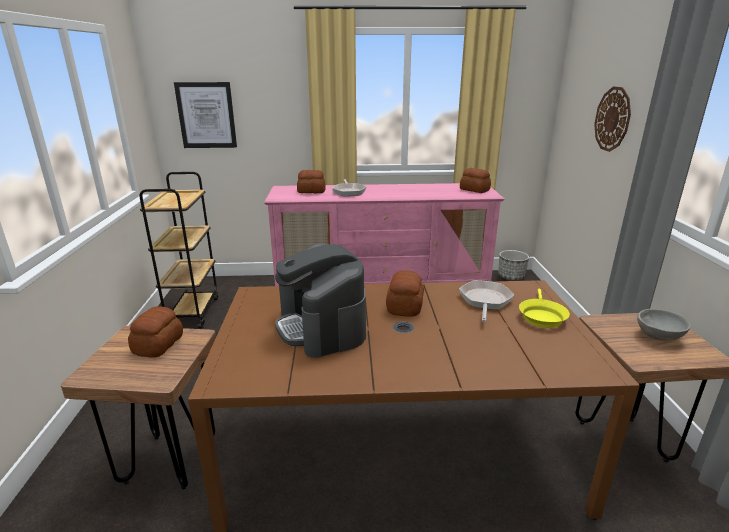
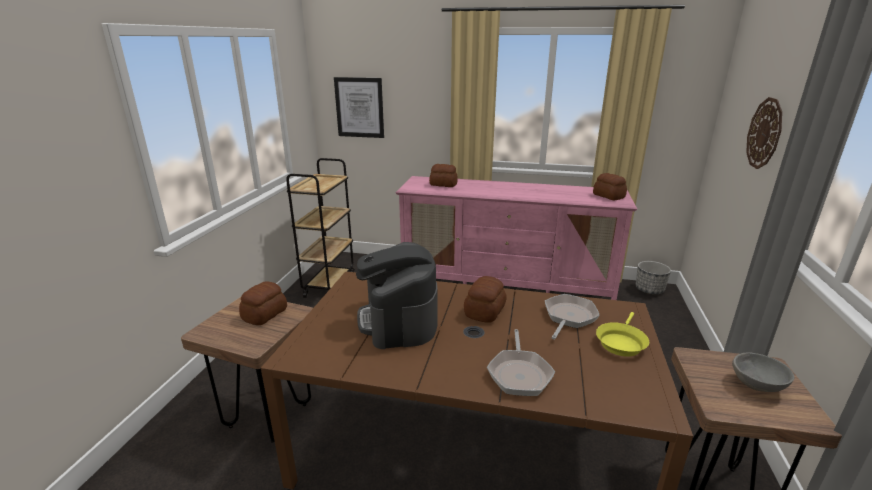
camera: 15 degrees right, 0 degrees up
(349, 191) = (478, 187): frying pan -> frying pan (519, 373)

